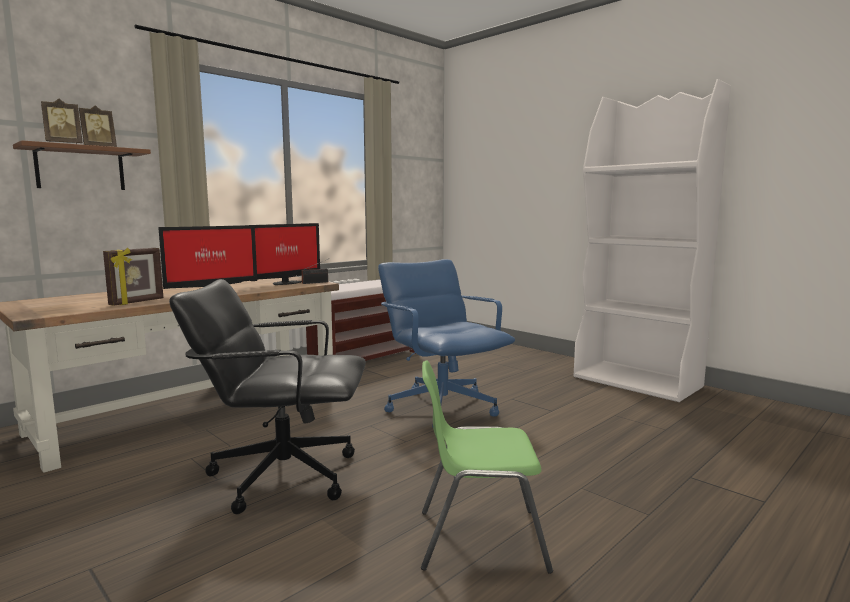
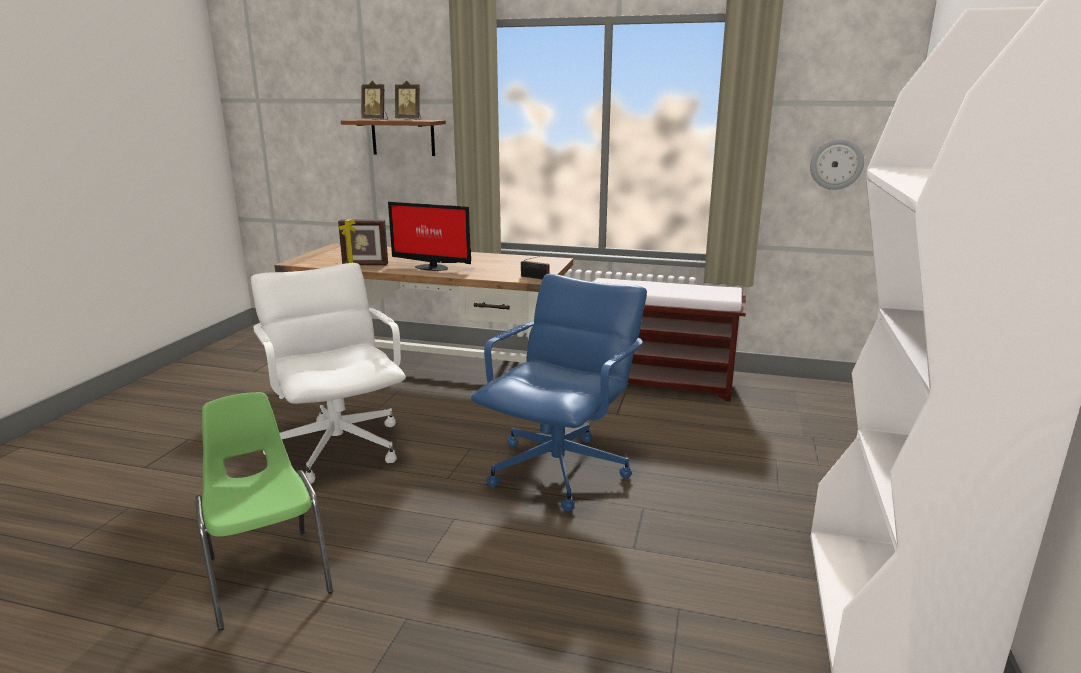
camera: 60 degrees right, 10 degrees up
(282, 475) = (339, 447): black office chair -> white office chair
(285, 283) = (517, 270): monitor -> none
(417, 194) = (836, 164): none -> wall clock

